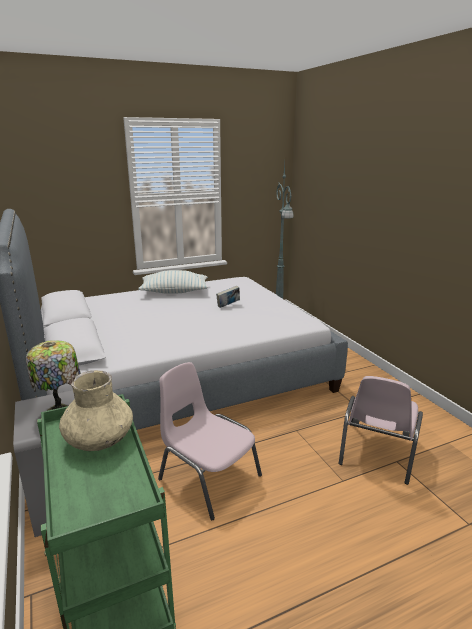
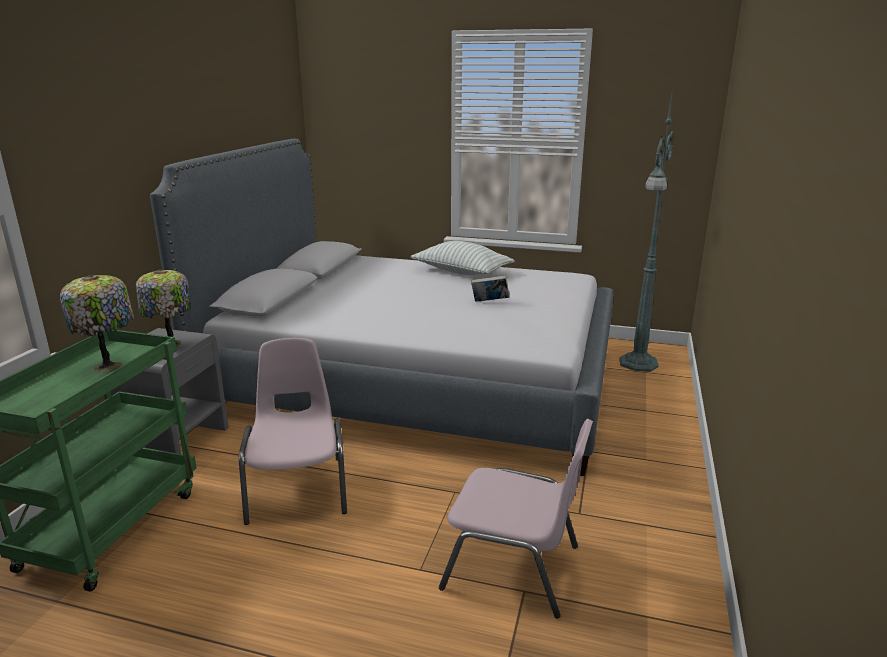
camera: 40 degrees right, 0 degrees up
(99, 439) = (110, 366): beige vase -> table lamp
(377, 453) = (514, 567): pink chair -> pink chair turned 135 degrees counterclockwise

